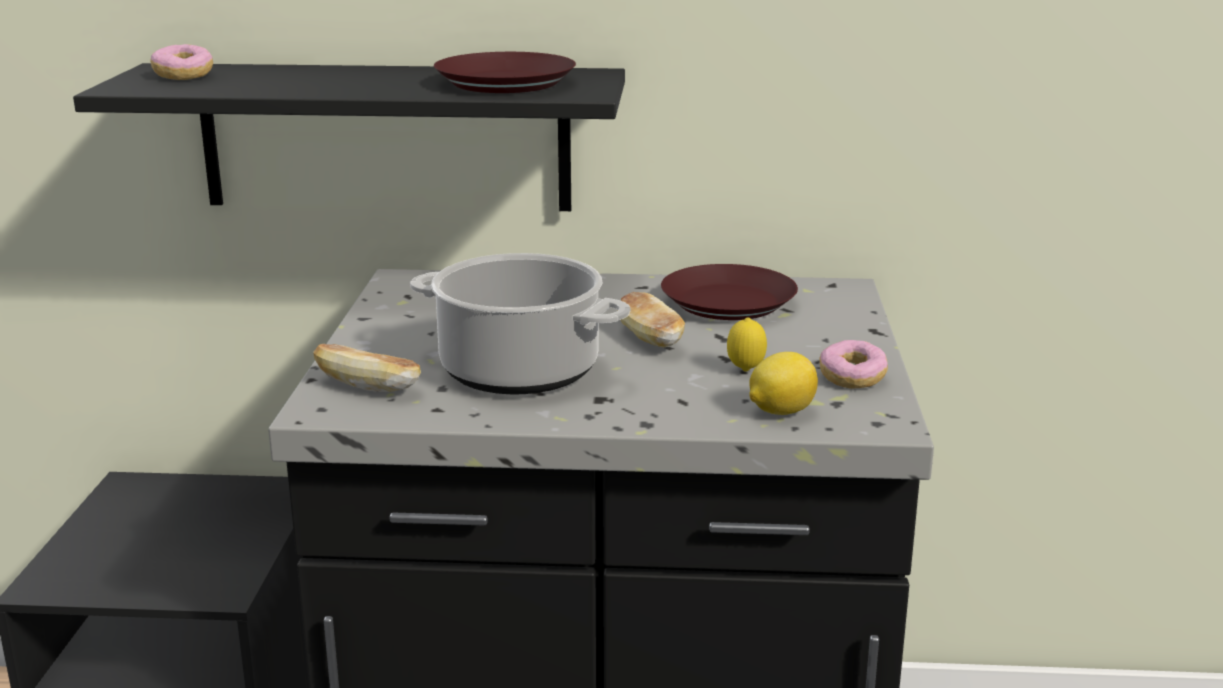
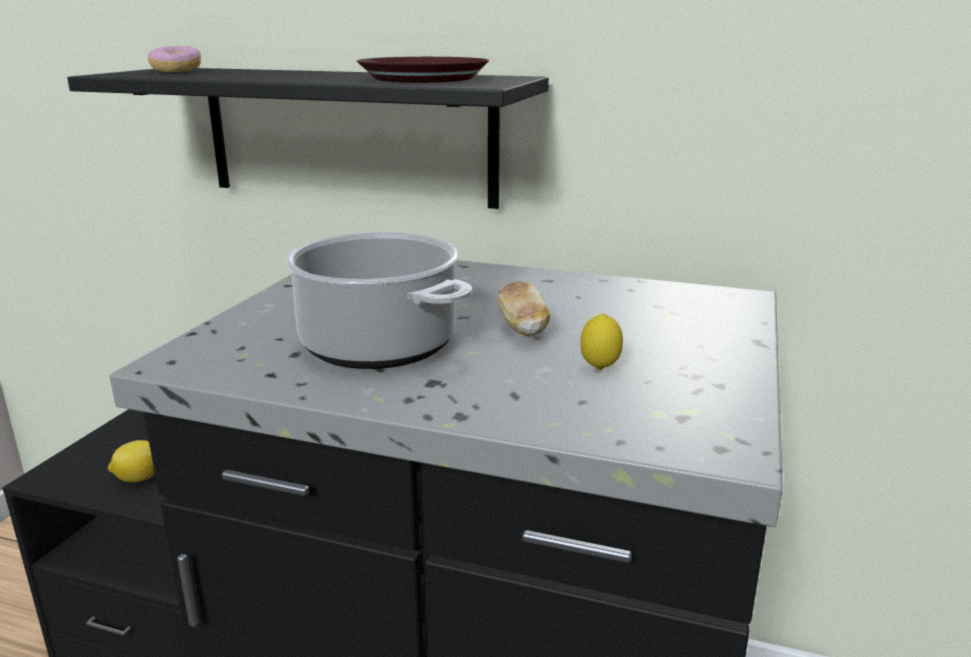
camera: 15 degrees right, 0 degrees up
(368, 387) = (231, 346): bread -> none
(727, 303) = (618, 301): brown plate -> none
(780, 411) = (613, 419): lemon -> lemon (138, 478)
(852, 378) = (712, 390): donut -> none

